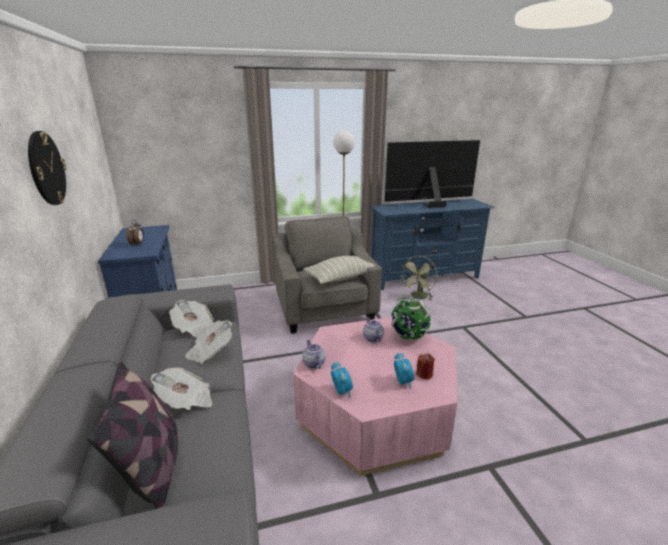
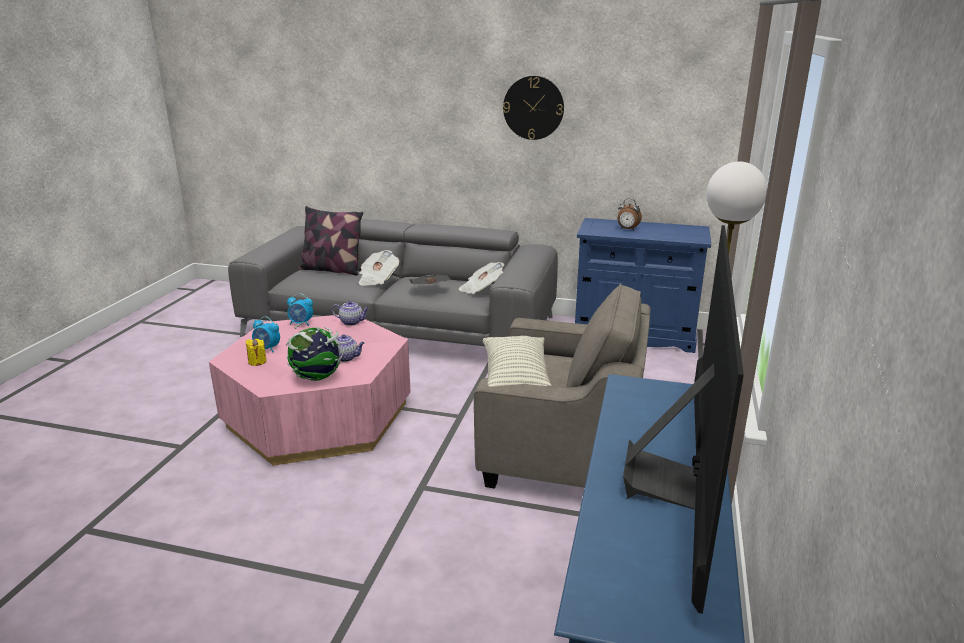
camera: 120 degrees right, 0 degrees up
(418, 297) = (527, 594): green fan -> none
(424, 374) = (257, 361): red candle -> yellow candle

